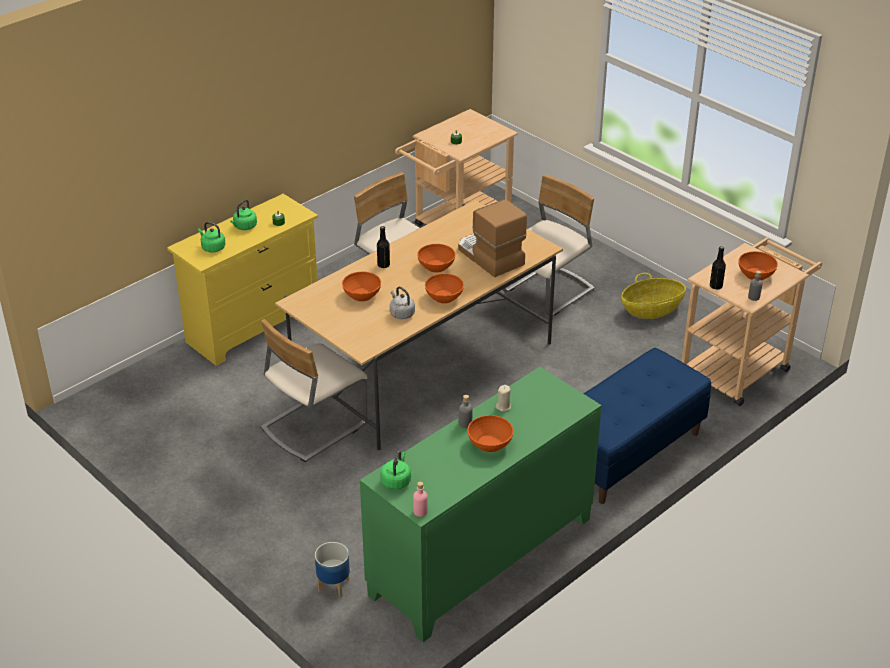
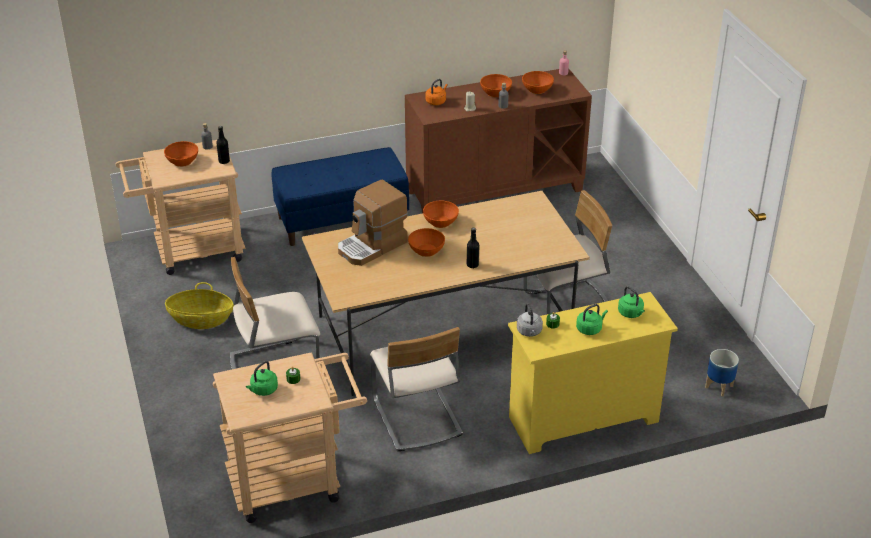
camera: 155 degrees left, 0 degrees up
(333, 585) = (602, 202): planter -> planter (719, 387)
(362, 295) = (509, 242): orange bowl -> orange bowl (537, 89)
(396, 481) = (568, 89): green kettle -> green kettle (263, 390)
(401, 313) = (486, 218): grey kettle -> grey kettle (529, 332)
(482, 557) = (494, 190): green cabinet -> brown cabinet
(489, 257) = (372, 246): coffee machine -> coffee machine turned 60 degrees clockwise
(553, 405) = (436, 101): none -> orange kettle

